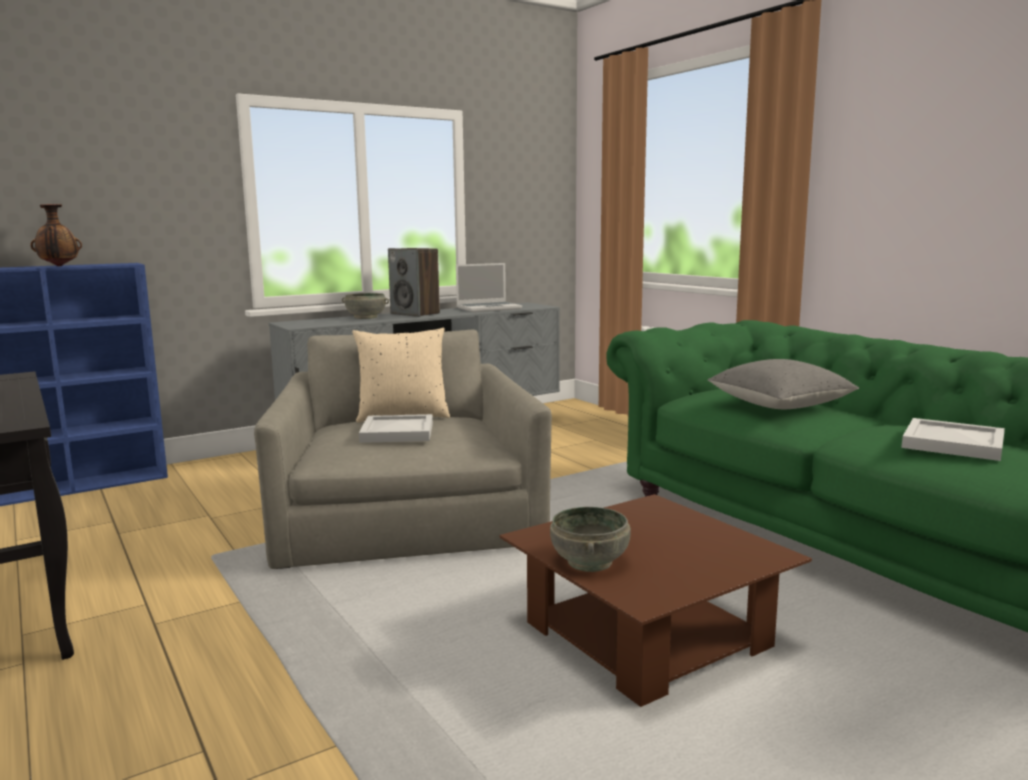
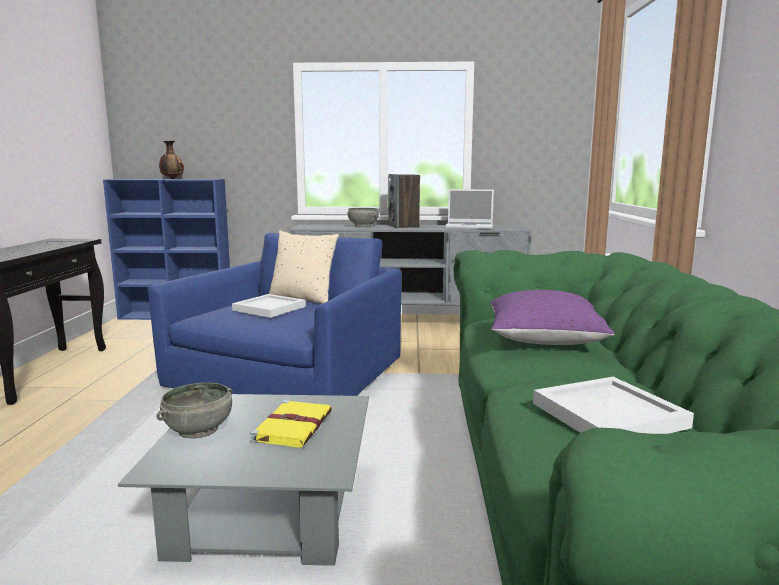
camera: 35 degrees right, 0 degrees up
(406, 517) = (291, 375): grey armchair -> blue armchair
(646, 636) = (267, 513): brown coffee table -> grey coffee table
(660, 533) = (293, 426): none -> yellow book
(779, 406) = (544, 340): grey pillow -> purple pillow

